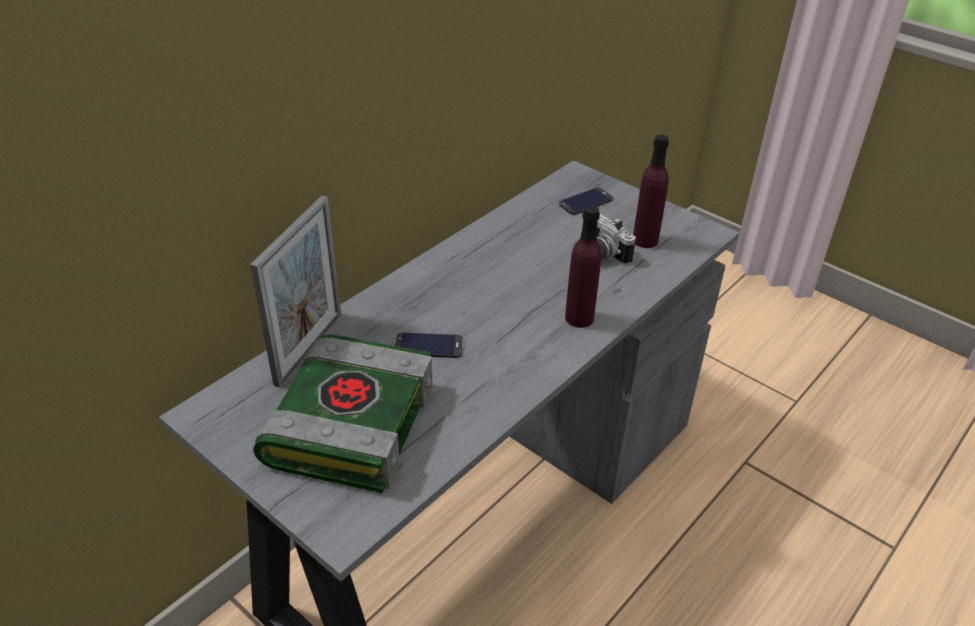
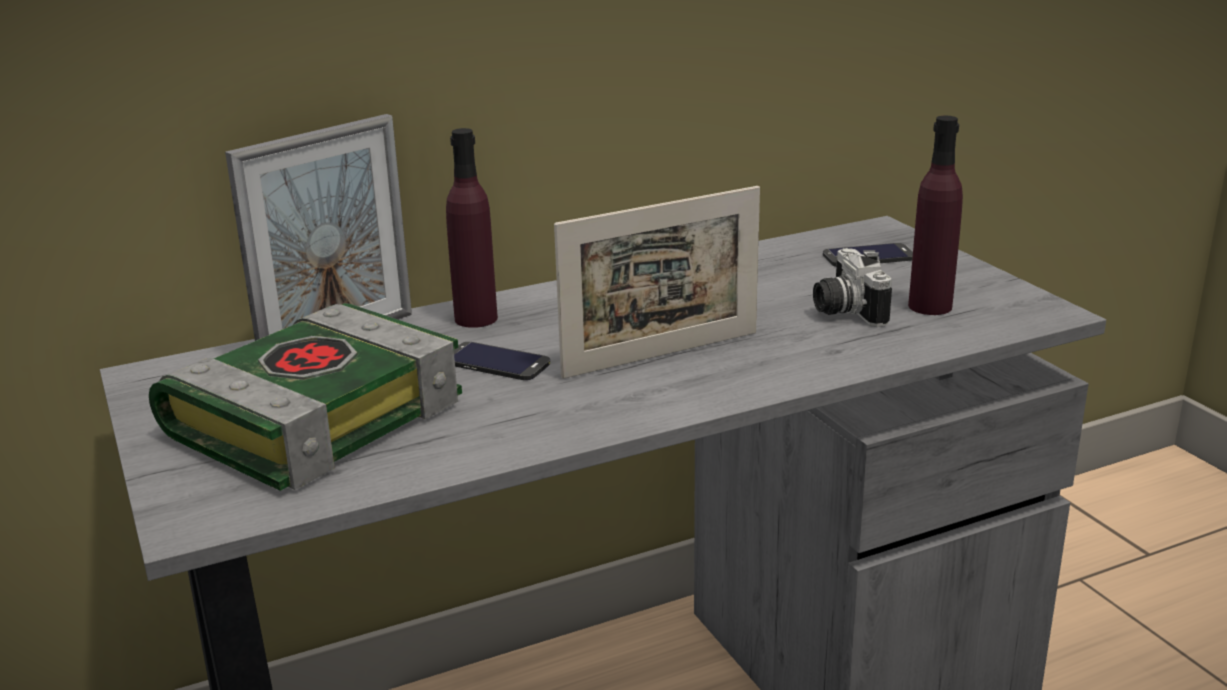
camera: 25 degrees right, 15 degrees down
(523, 316) = (661, 354): none -> picture frame
(579, 318) = (746, 370): purple bottle -> purple bottle (476, 318)

